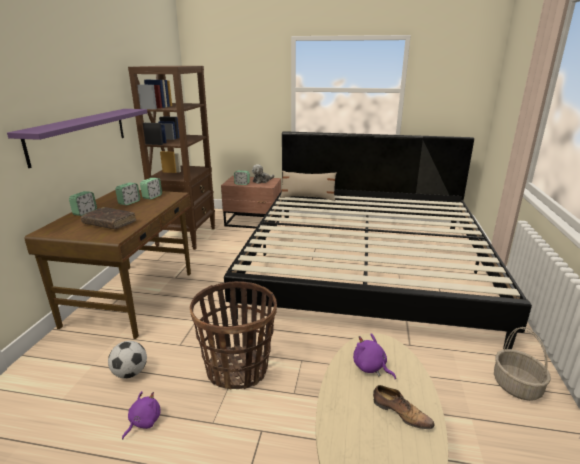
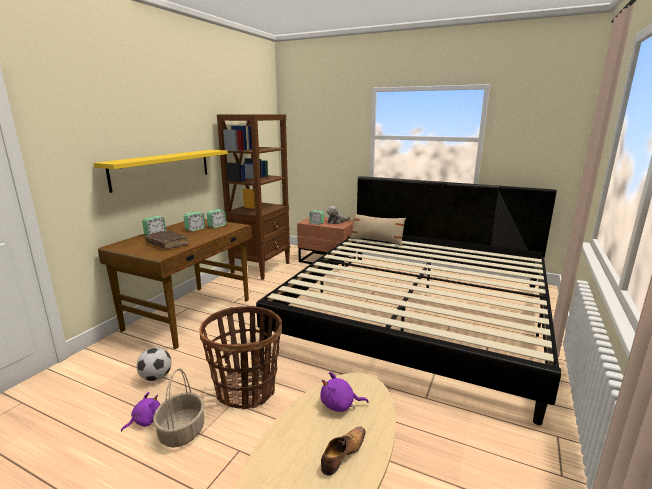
camera: 15 degrees right, 5 degrees down
(80, 134) = (162, 168): purple shelf -> yellow shelf
(371, 367) = (340, 405): purple plush toy -> purple plush toy turned 60 degrees counterclockwise
(400, 413) = (342, 454): shoe -> shoe turned 105 degrees counterclockwise
(517, 386) = (530, 464): basket -> basket (182, 432)

